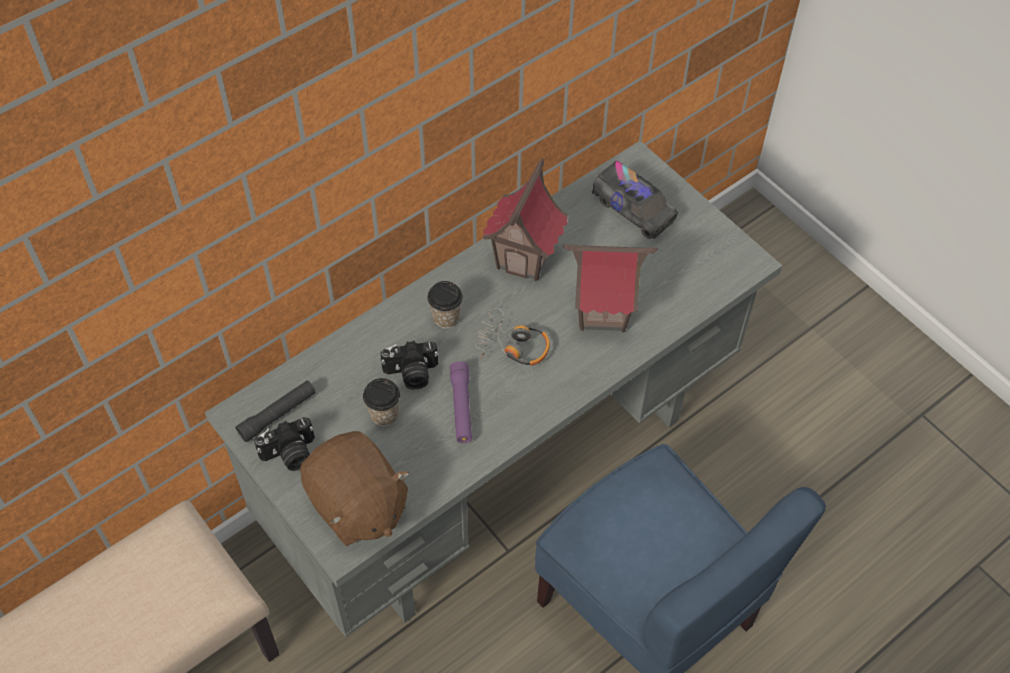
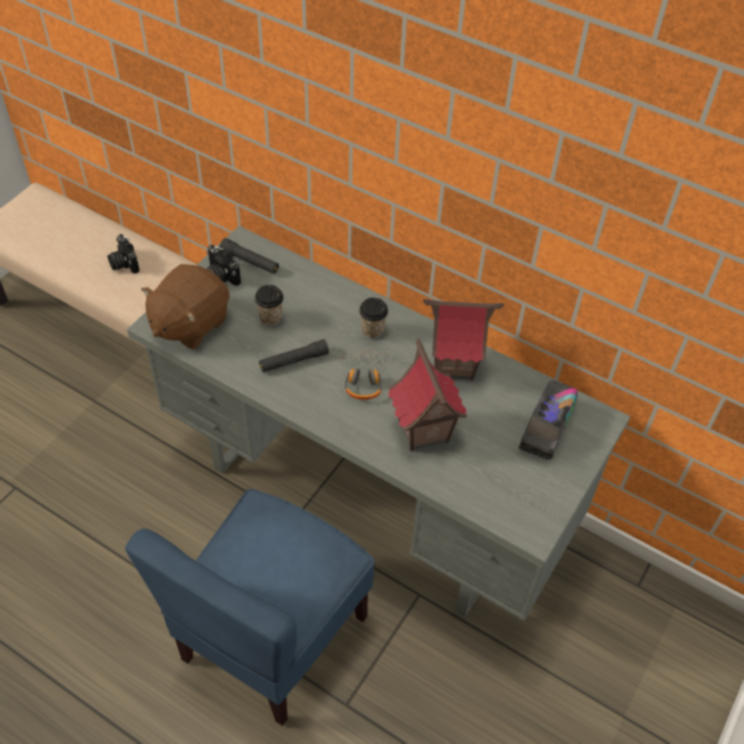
camera: 70 degrees right, 5 degrees down
(411, 374) = (312, 324): camera -> camera (123, 263)
(461, 407) = (294, 361): purple flashlight -> black flashlight

